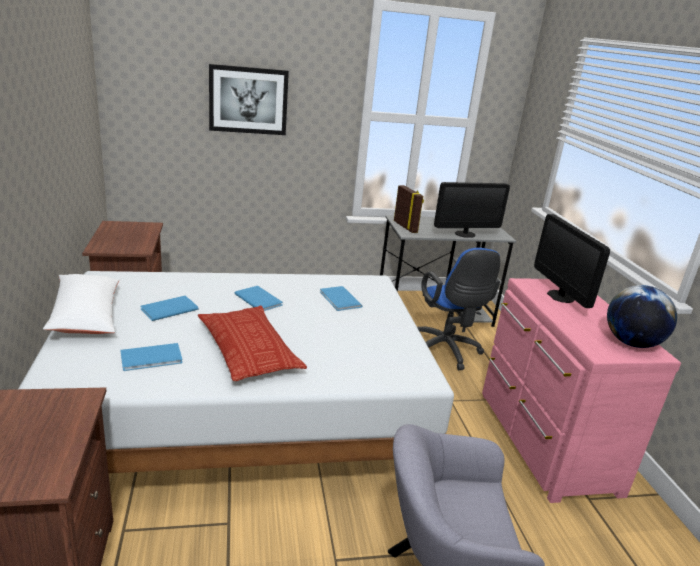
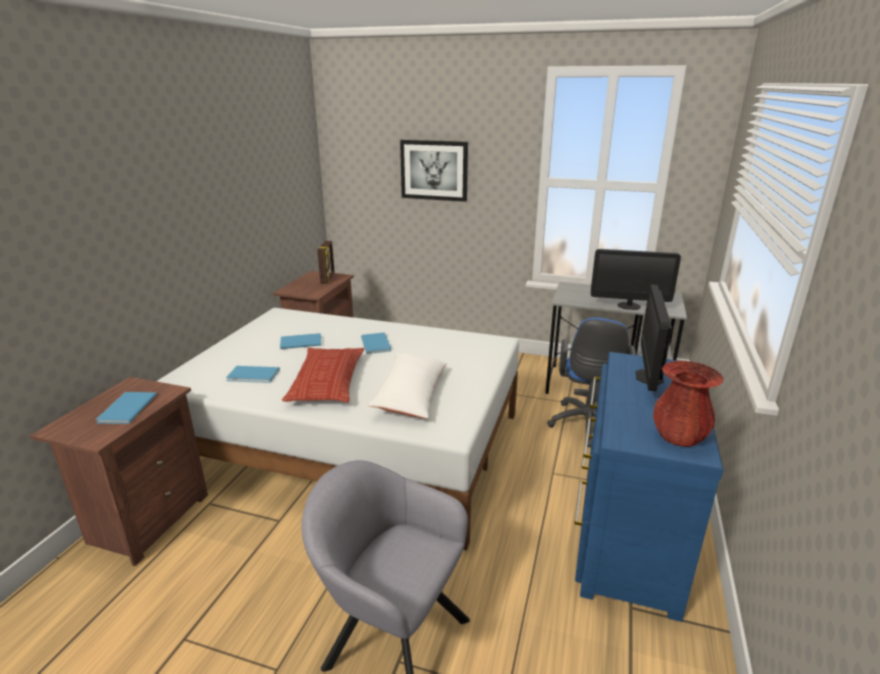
camera: 30 degrees right, 0 degrees up
(86, 314) = (242, 338): white pillow -> white pillow (411, 394)
(339, 300) = (445, 353): blue book -> blue book (125, 409)
(406, 227) = (568, 294): picture frame -> picture frame (328, 279)
(543, 442) = (624, 537): pink dresser -> blue dresser
(631, 343) = (678, 437): globe -> red vase

